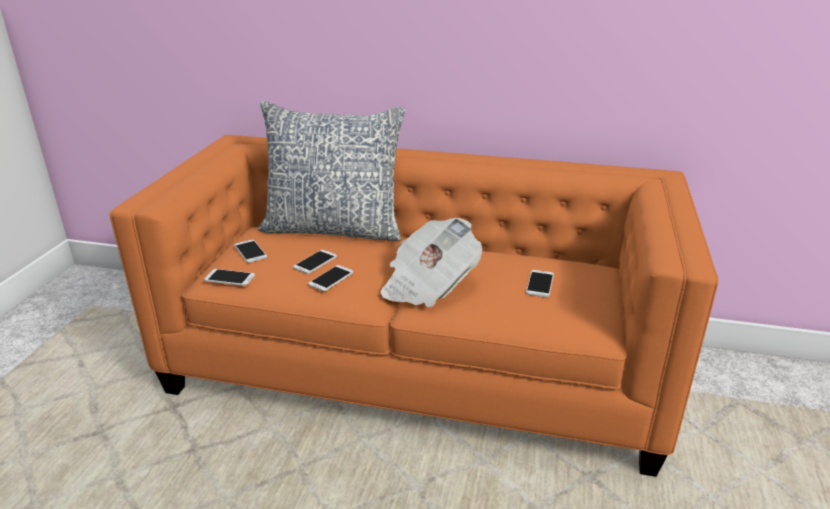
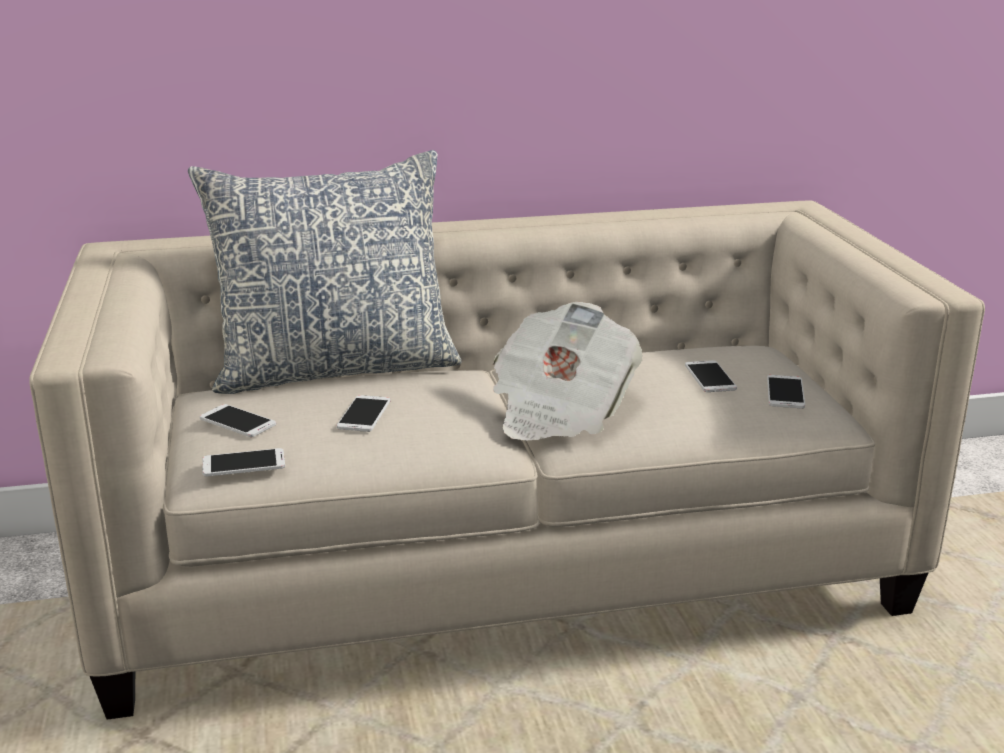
camera: 25 degrees left, 5 degrees down
(331, 278) = (413, 430): phone -> phone (785, 392)
(415, 370) = (502, 575): orange sofa -> beige sofa

